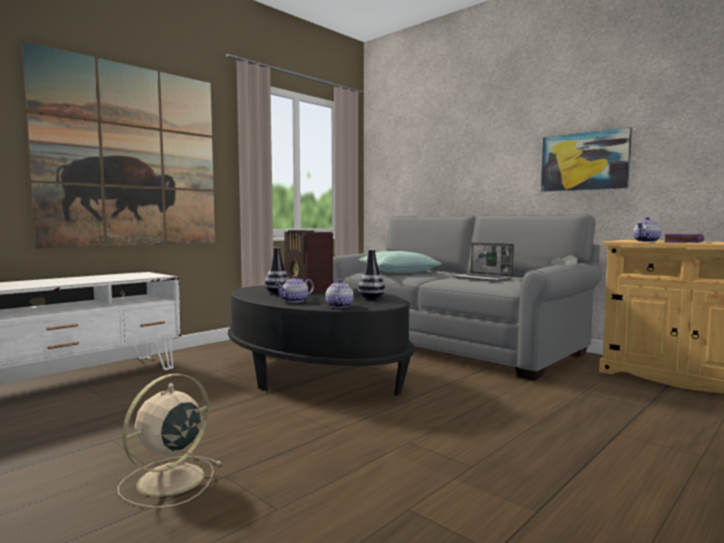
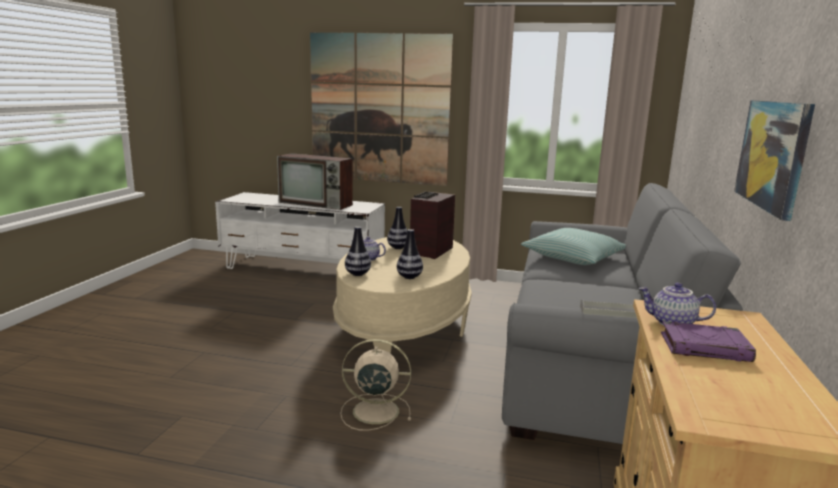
camera: 60 degrees right, 10 degrees up
(78, 280) = (317, 204): none -> television
(168, 481) = (191, 340): beige fan -> beige fan (373, 411)
(315, 374) = (404, 328): black coffee table -> beige coffee table
(338, 306) = (357, 274): teapot -> vase
(483, 278) = (578, 297): laptop -> none

